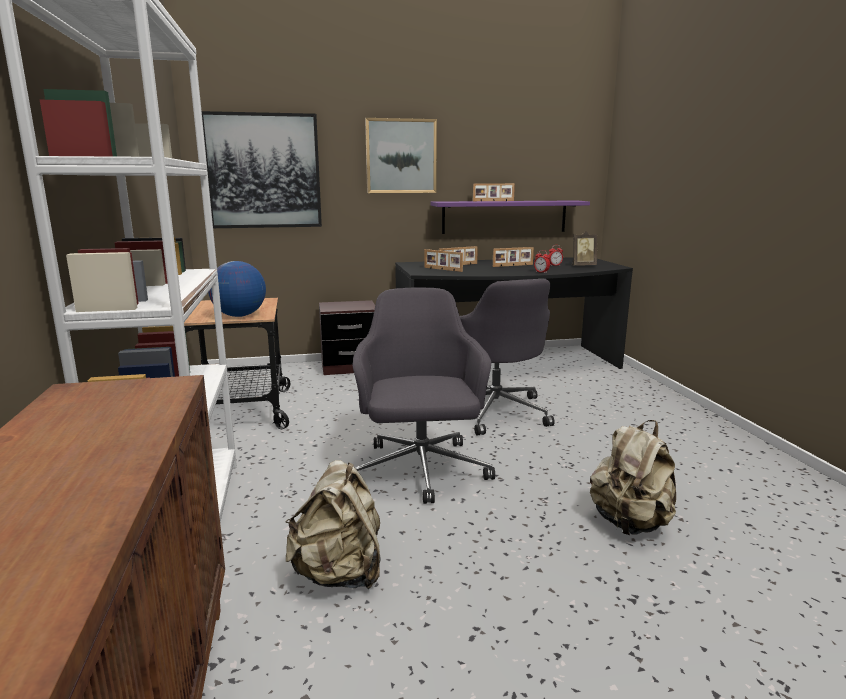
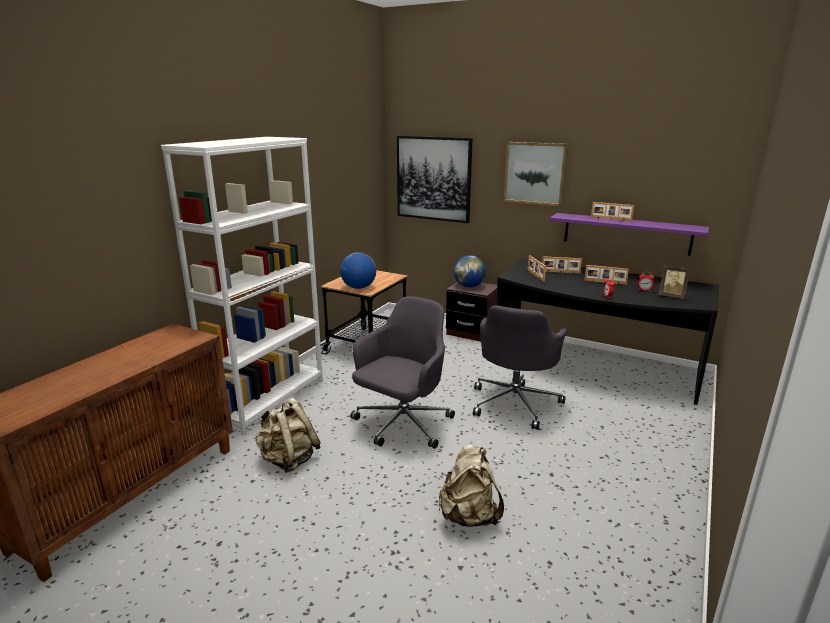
camera: 40 degrees right, 5 degrees up
(342, 306) = (469, 286): none -> globe

